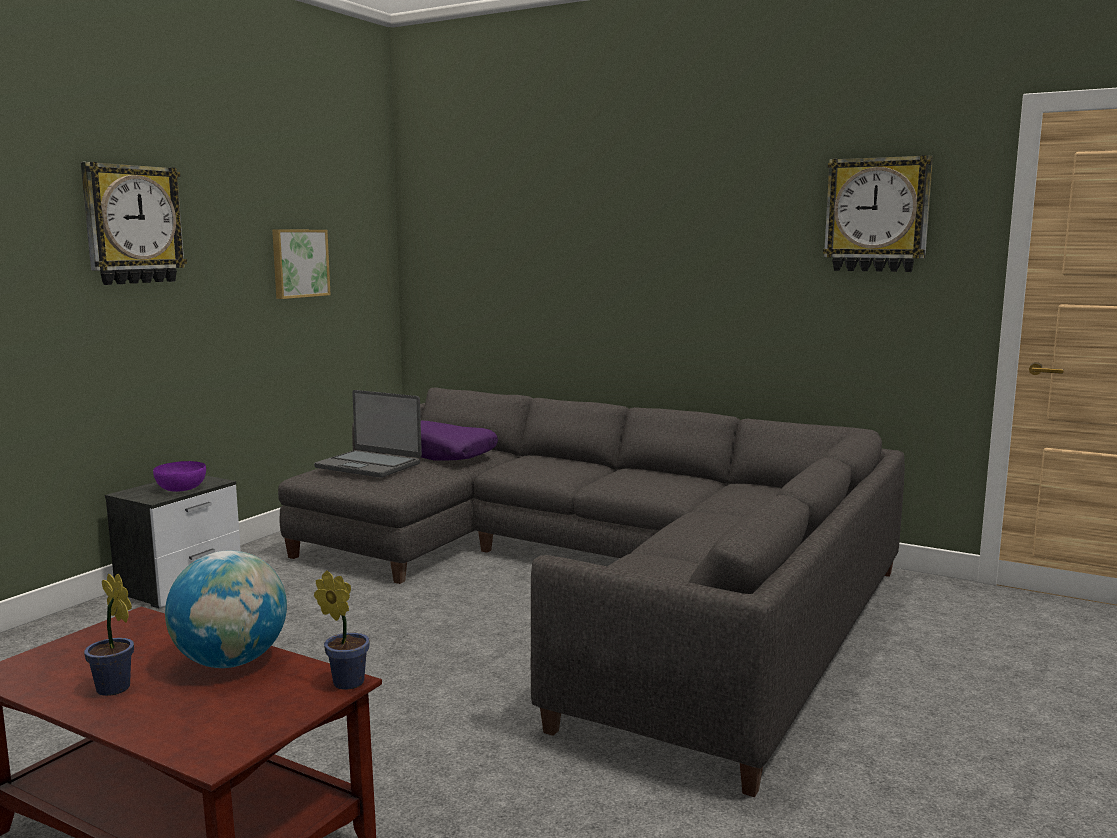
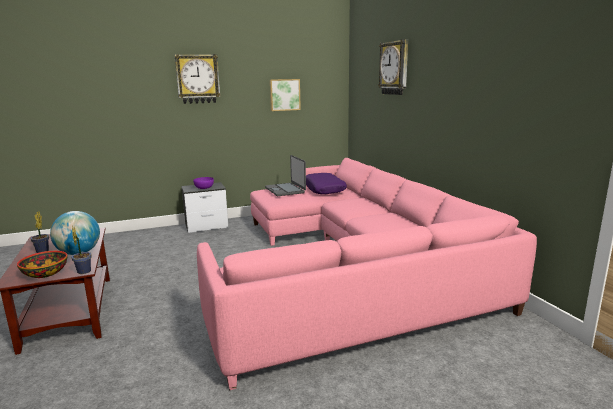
camera: 40 degrees right, 5 degrees up
(261, 716) = (45, 273): none -> bowl
(602, 579) = (351, 267): grey sofa -> pink sofa
(877, 215) = (541, 64): wall clock -> wall clock (394, 68)

